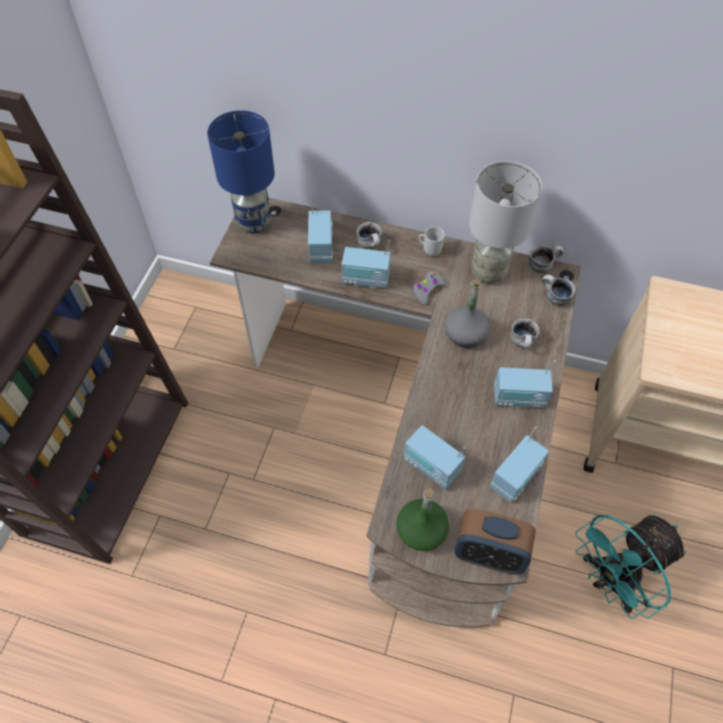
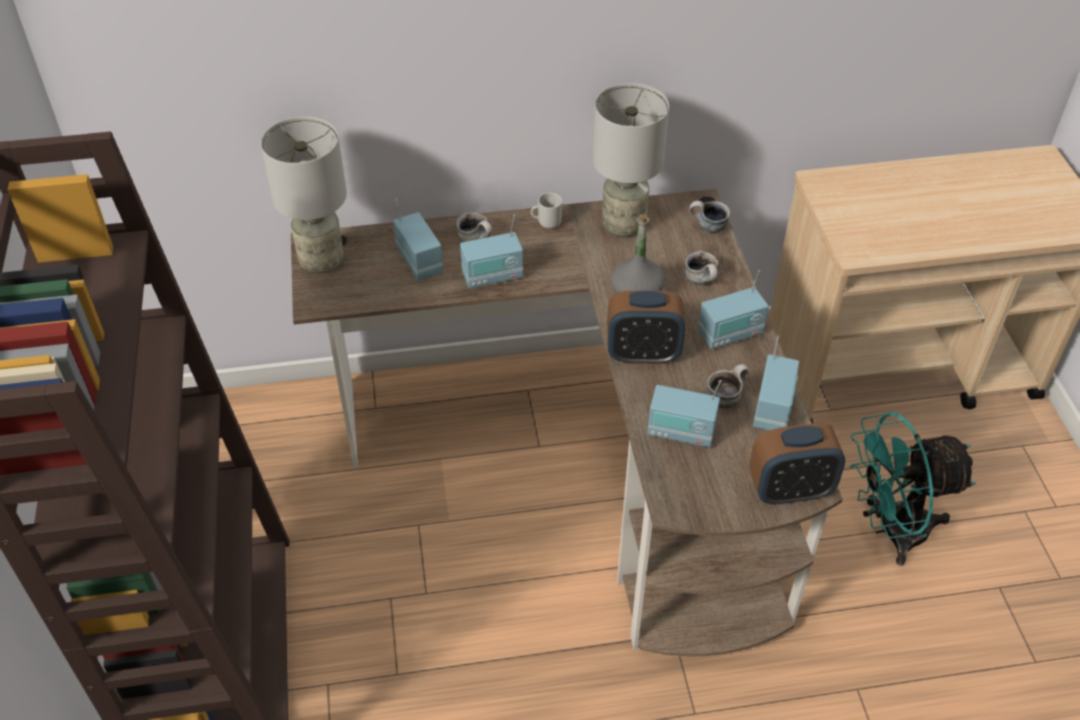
camera: 25 degrees left, 10 degrees down
(254, 223) = (322, 261): blue table lamp -> grey table lamp
(421, 531) = (709, 497): green bottle -> none
(427, 290) = (569, 264): grey game controller -> none
(440, 387) = (643, 354): none -> alarm clock
(542, 265) = (676, 200): mug -> mug (725, 397)
(609, 581) = (890, 530): turquoise fan -> turquoise fan turned 45 degrees clockwise

